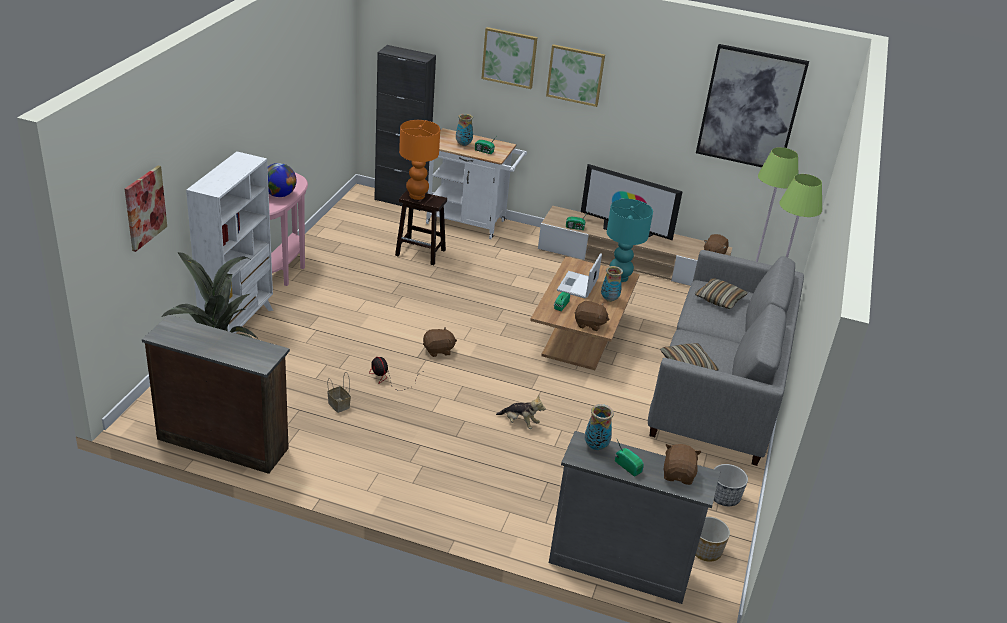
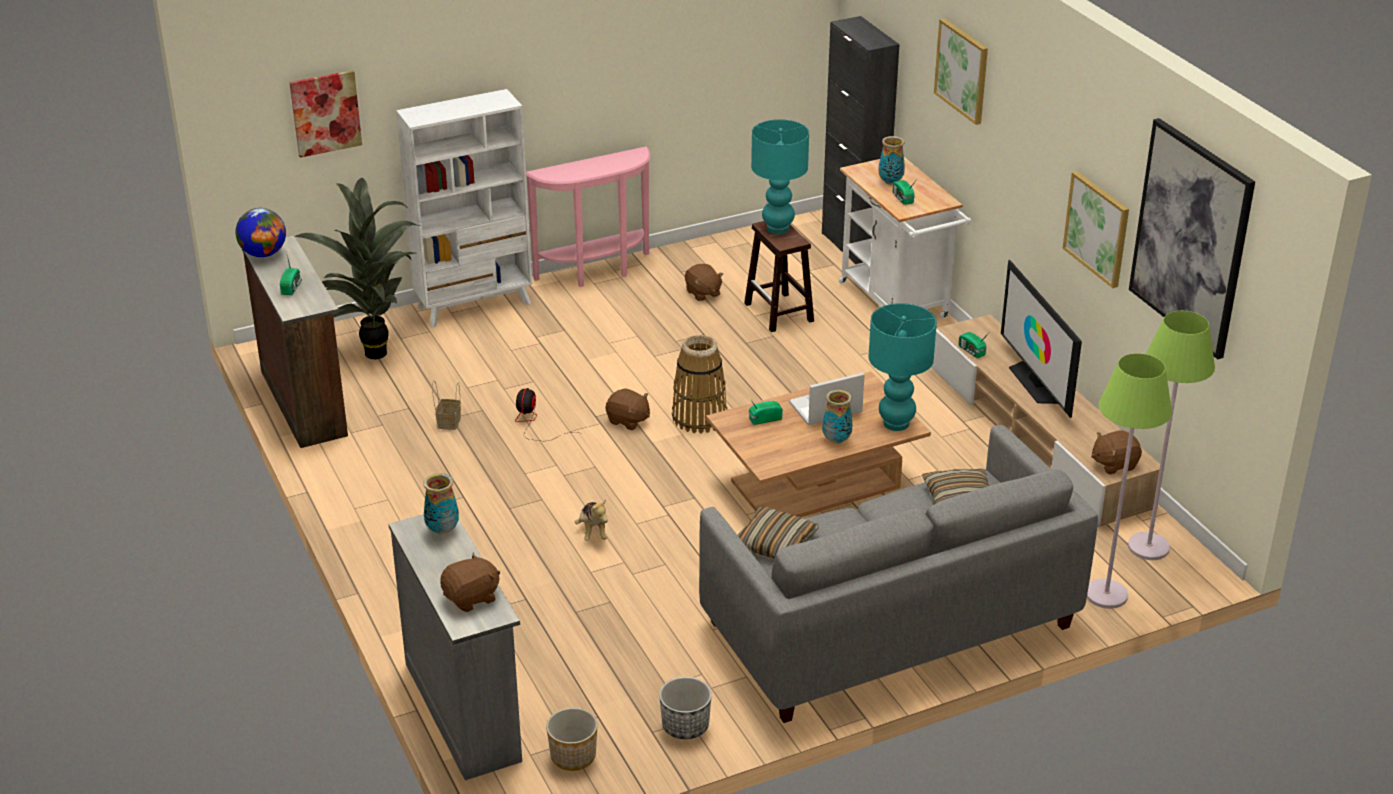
camera: 50 degrees right, 0 degrees up
(279, 195) = (590, 166): globe -> globe (263, 254)
(417, 195) = (778, 228): orange table lamp -> turquoise table lamp
(471, 330) = (699, 417): none -> basket
(575, 75) = (1020, 118): picture -> picture (1097, 228)
(589, 324) = (761, 453): brown plush toy -> brown plush toy (703, 293)
(628, 466) = (440, 562): radio -> radio (292, 287)

